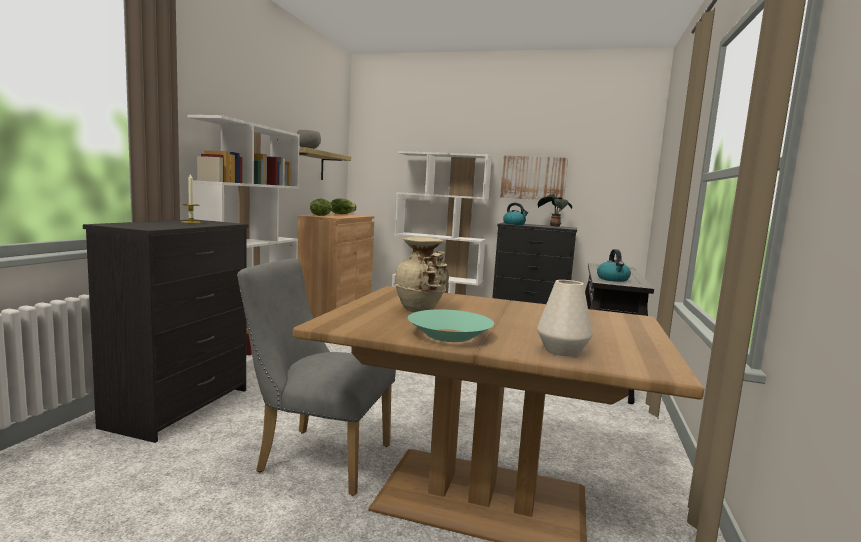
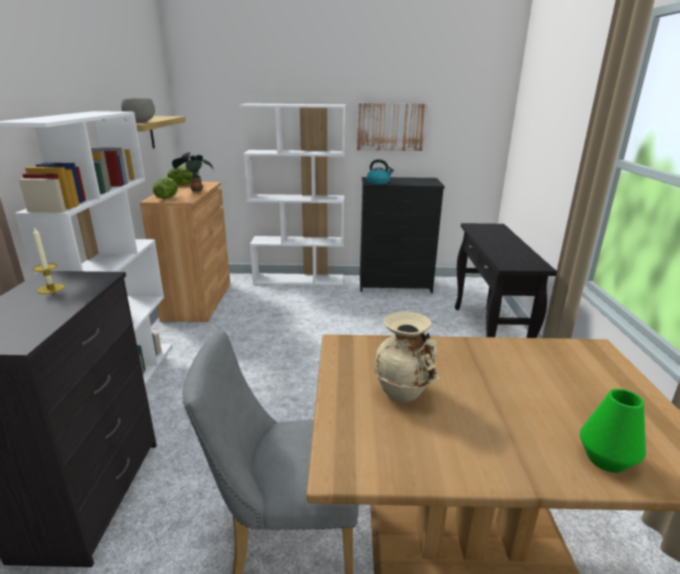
camera: 15 degrees left, 15 degrees up
(449, 335) = (481, 456): turquoise bowl -> none
(553, 226) = (416, 180): potted plant -> potted plant (195, 190)
(562, 351) = (606, 459): white vase -> green vase
(613, 279) = (510, 259): kettle -> none

